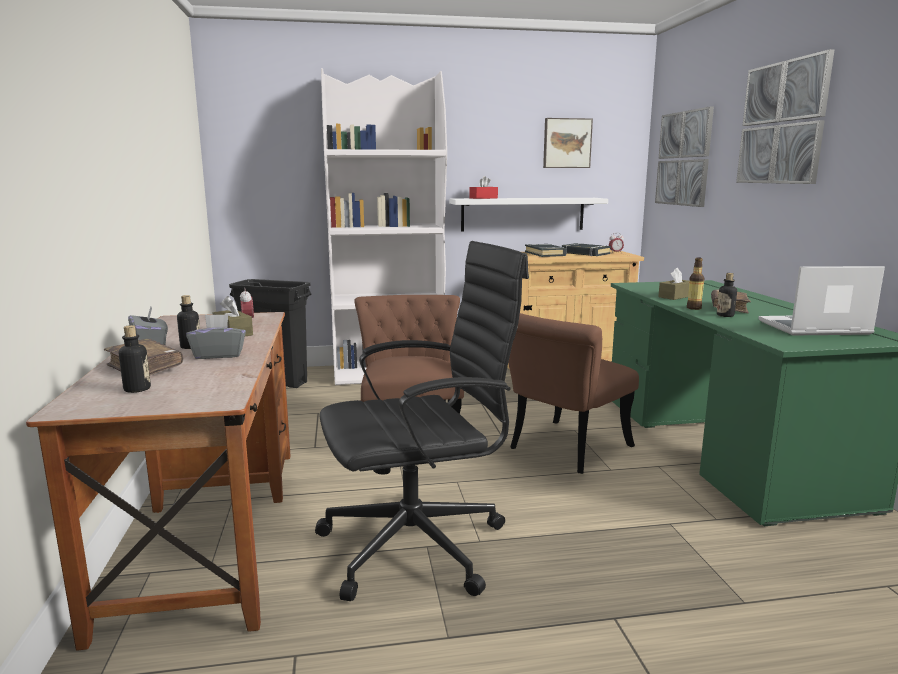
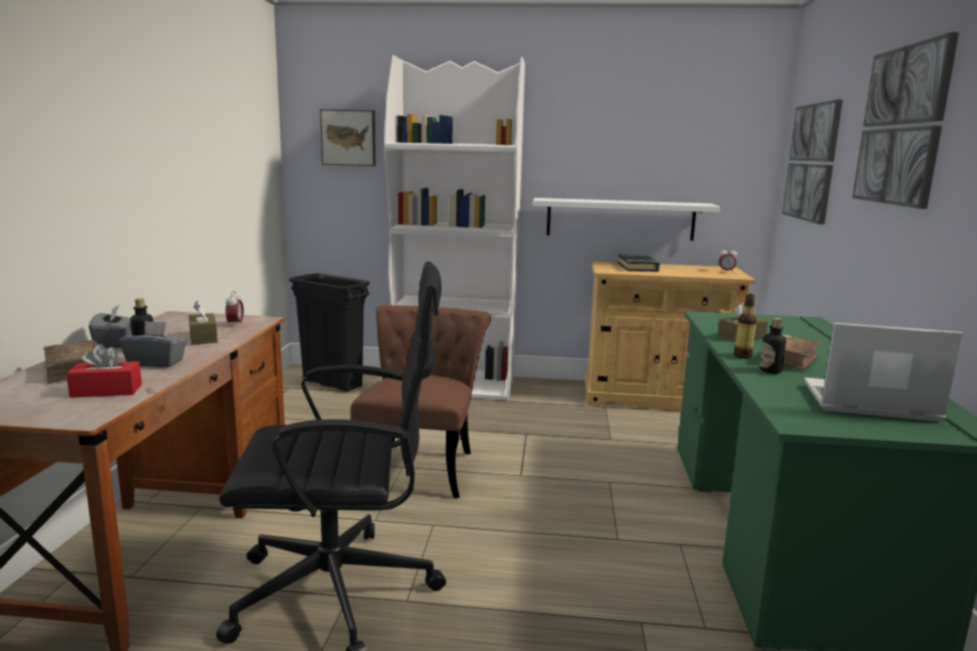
camera: 15 degrees right, 0 degrees up
(137, 389) = (35, 394): bottle -> none
(483, 198) = (571, 199): red tissue box -> red tissue box (106, 391)
(562, 450) = (577, 505): brown chair -> none
(566, 143) = (678, 138): picture -> picture (349, 137)
(585, 253) = (687, 270): black book -> none

